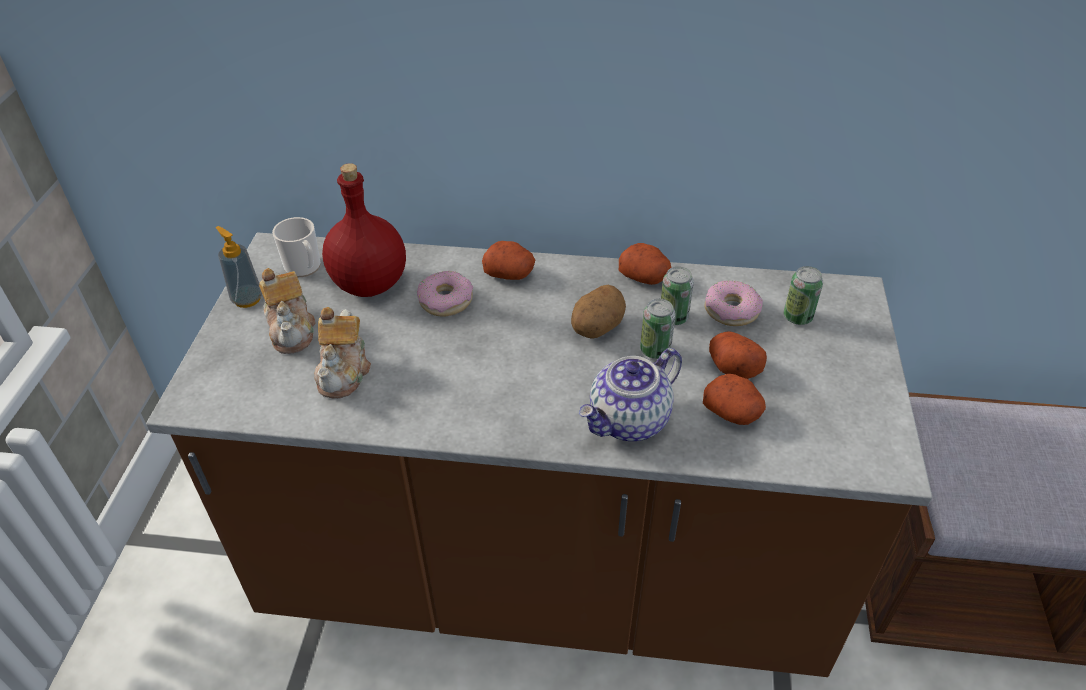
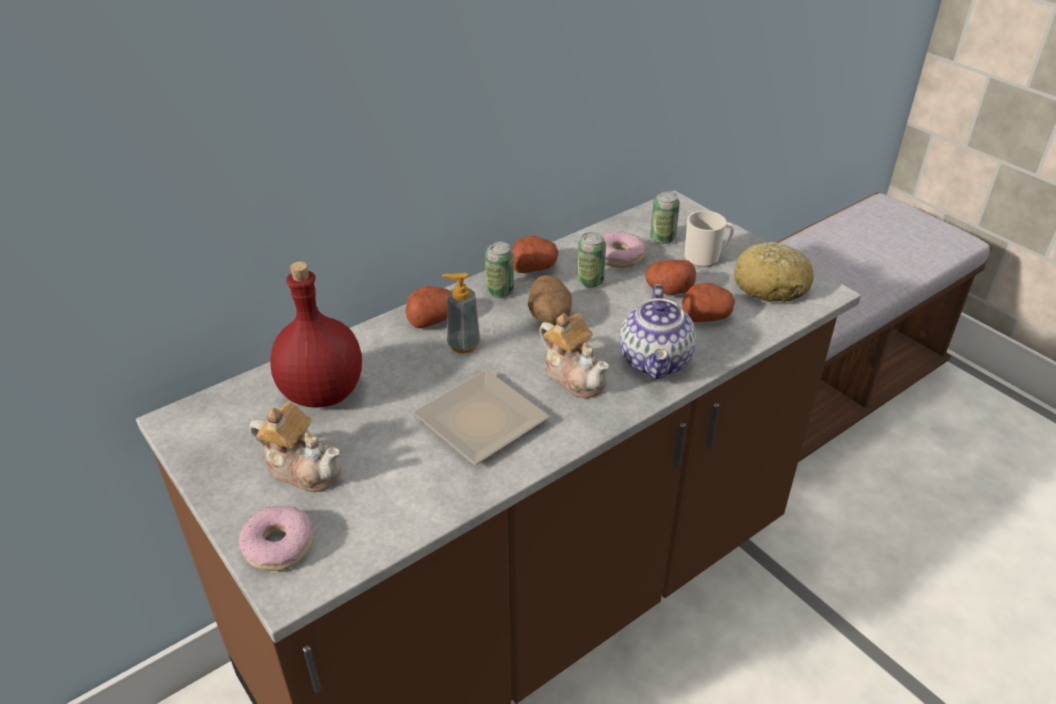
camera: 45 degrees left, 5 degrees down
(247, 299) = (217, 474): soap dispenser -> soap dispenser (463, 345)
(305, 268) = (238, 417): mug -> mug (705, 258)
(344, 372) = (403, 467): teapot -> teapot (574, 375)
(438, 378) = (486, 421): none -> plate
(446, 300) = (409, 366): donut -> donut (279, 545)
(655, 350) = (608, 308): can -> can (500, 291)
(842, 425) = (771, 285): none -> bread

